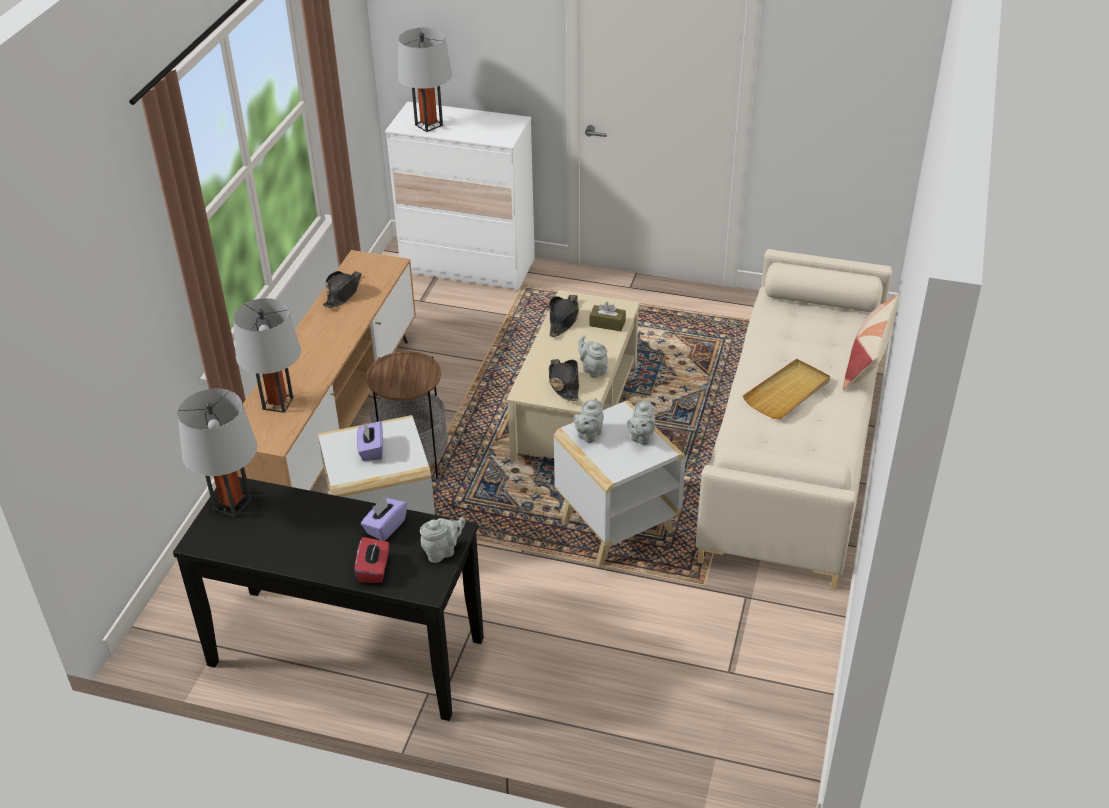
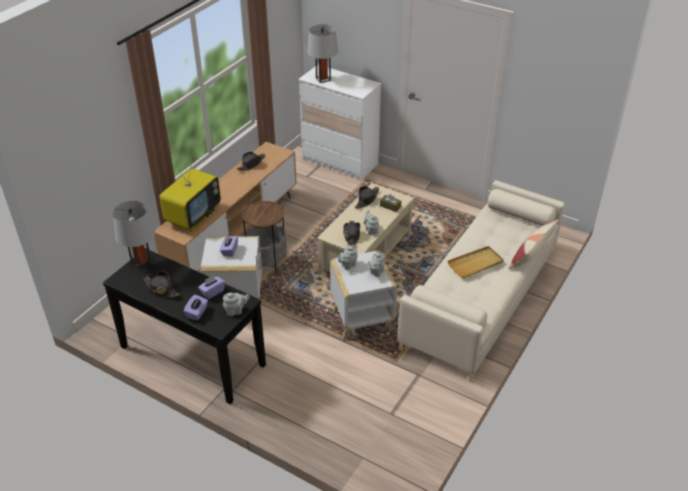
camera: 15 degrees right, 0 degrees up
(278, 403) = (193, 216): grey table lamp -> television
(289, 541) = (161, 289): none -> black hat
(374, 570) = (197, 313): red tissue box -> purple tissue box

